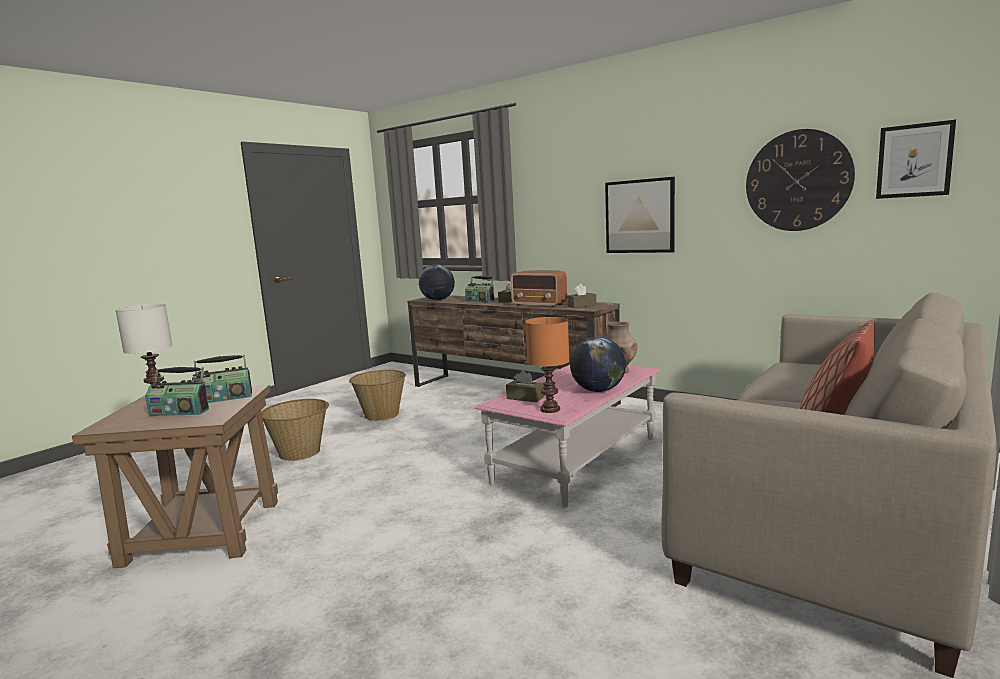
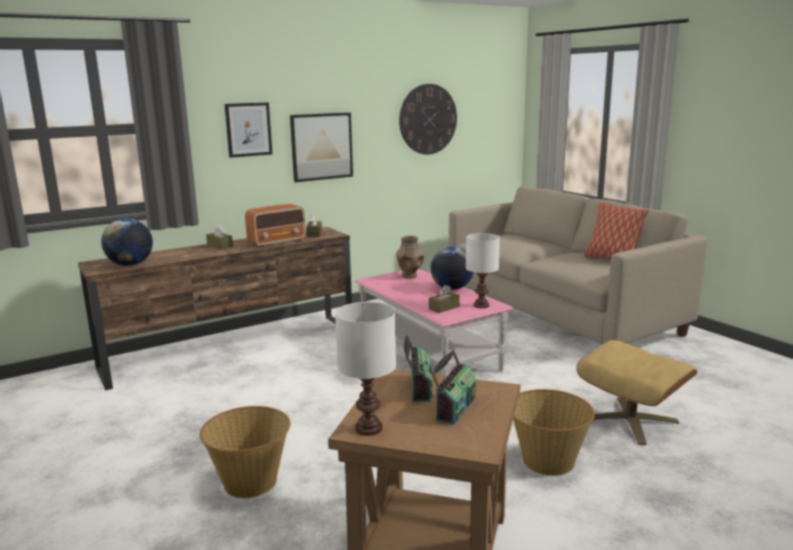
camera: 70 degrees left, 5 degrees up
(381, 414) = (185, 420): basket -> basket (547, 461)
(476, 621) = (631, 420): none -> beige ottoman
(480, 301) = (192, 253): radio -> none
(549, 409) = (480, 305): orange table lamp -> white table lamp
(914, 160) = (480, 109): picture -> picture (248, 129)

